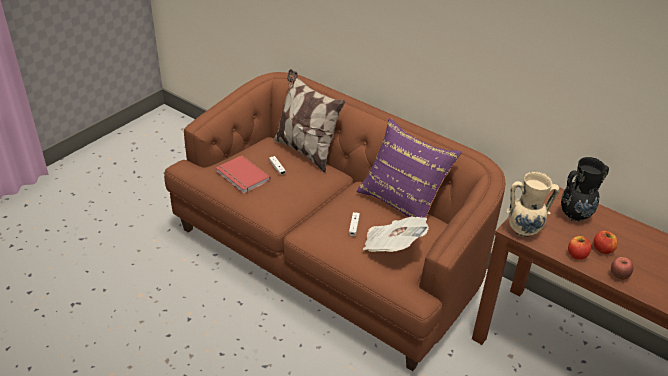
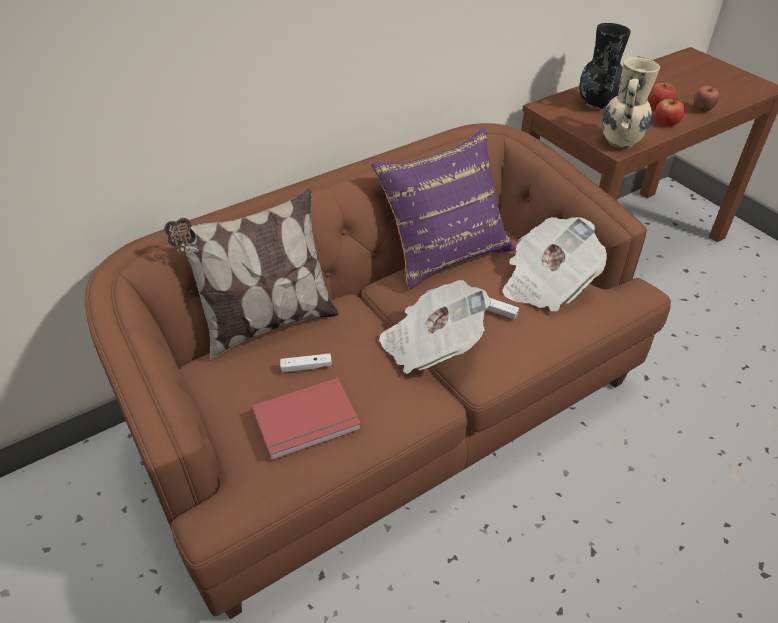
camera: 70 degrees left, 5 degrees up
(316, 209) = (431, 345): none -> newspaper

